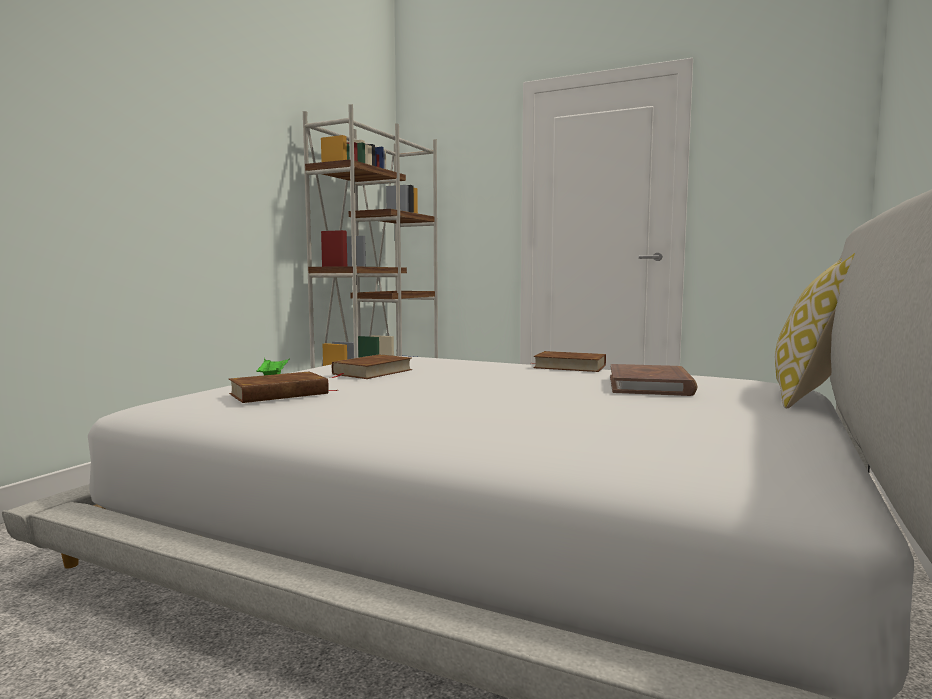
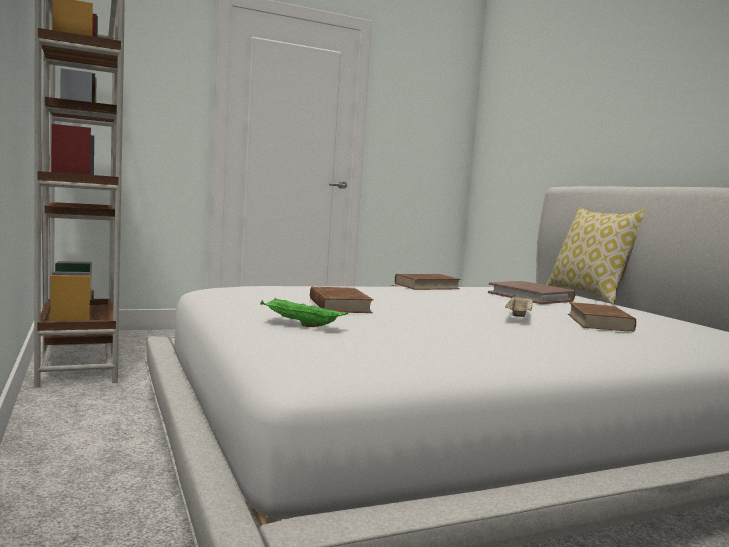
camera: 50 degrees left, 0 degrees up
(279, 394) = (393, 337): brown book -> brown book (599, 322)
(490, 398) = (519, 317): none -> beige tray

